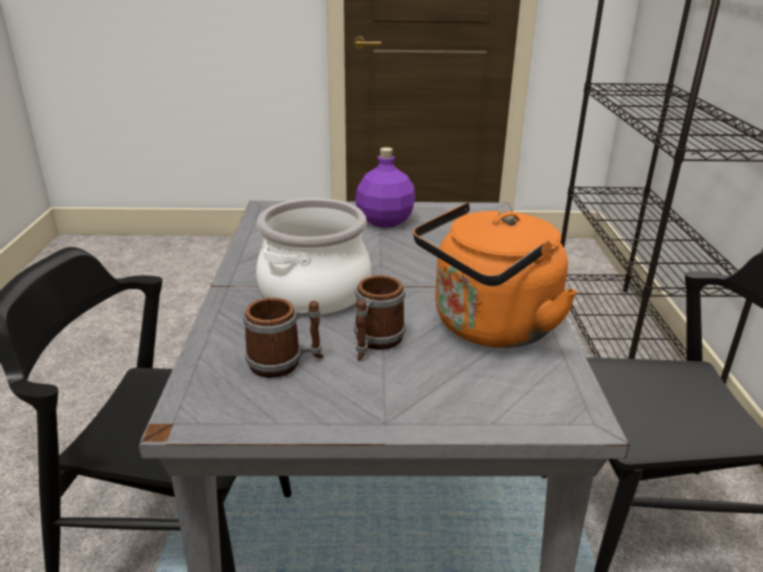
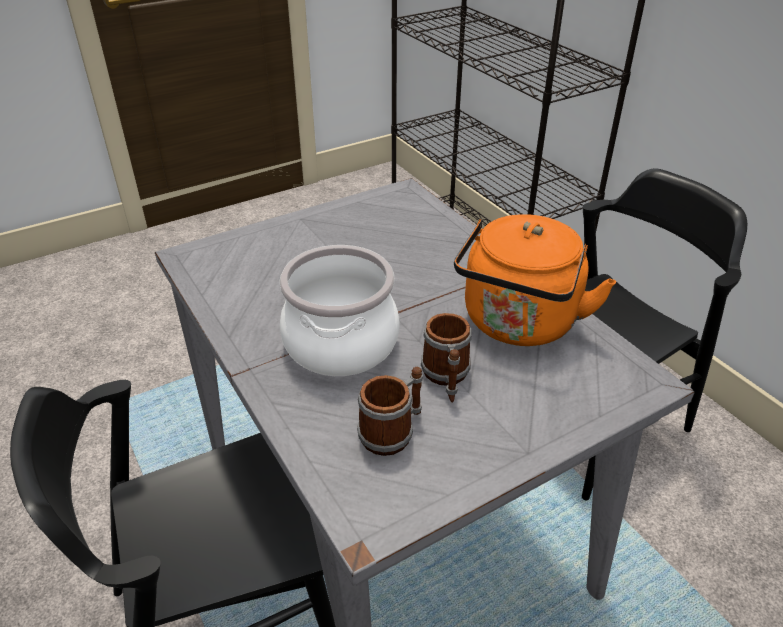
camera: 30 degrees left, 10 degrees up
(385, 221) = (324, 235): purple bottle -> none

